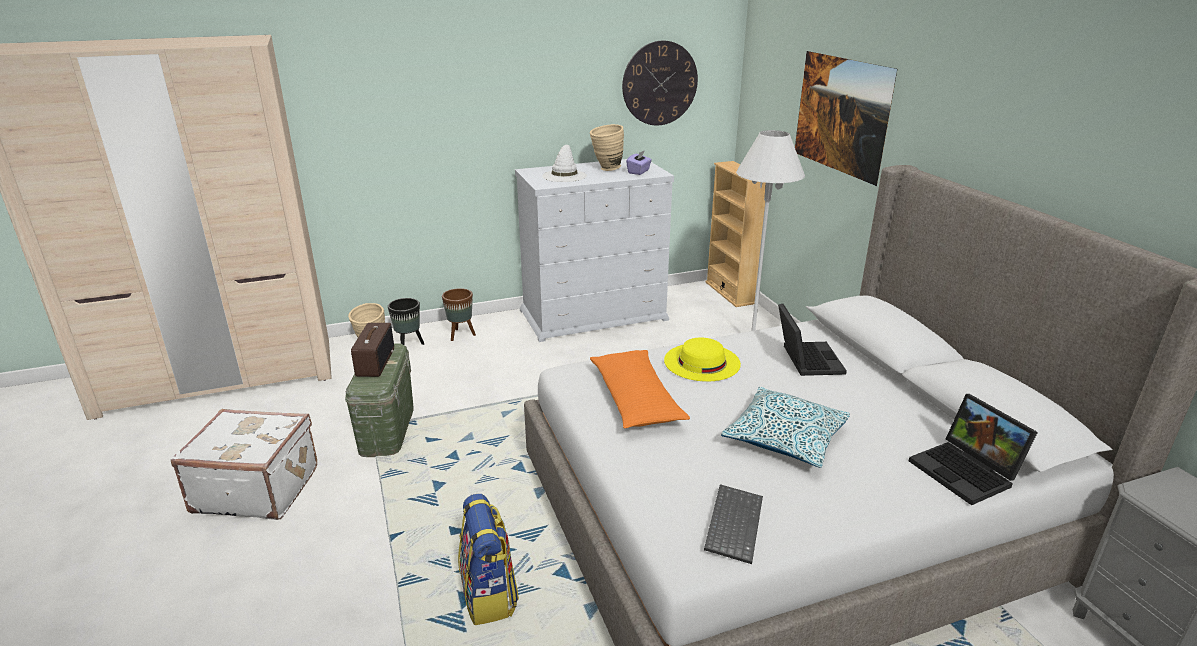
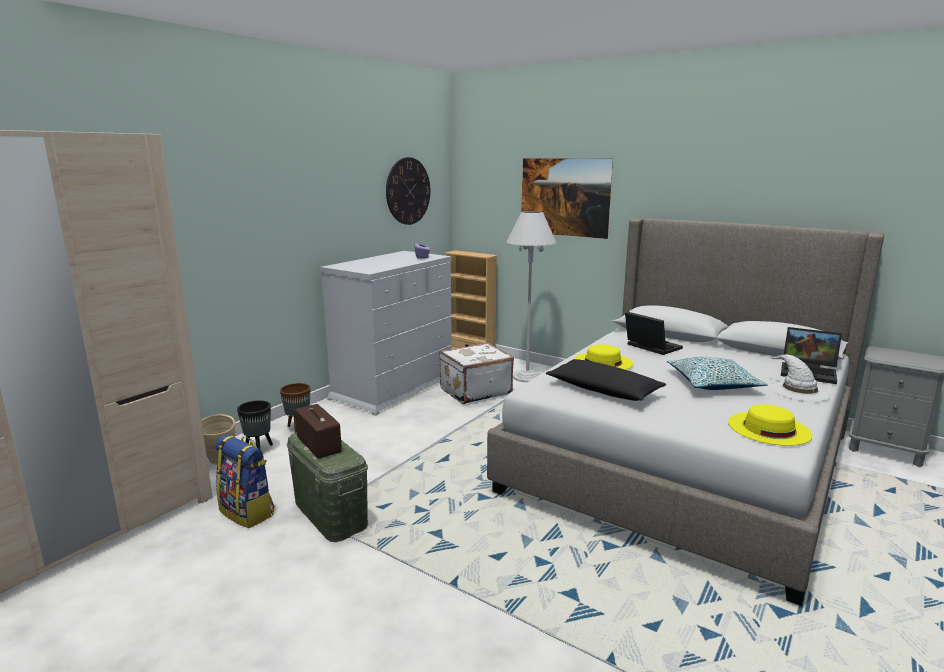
camera: 35 degrees left, 10 degrees down
(257, 488) = (262, 609): white suitcase -> white suitcase (474, 391)
(489, 595) = (583, 584): backpack -> backpack (248, 512)
(564, 175) = (372, 265): white hat -> white hat (798, 391)
(606, 169) = (395, 258): beige vase -> none
(636, 399) = (603, 390): orange pillow -> black pillow
(732, 523) = (769, 428): keyboard -> yellow hat

